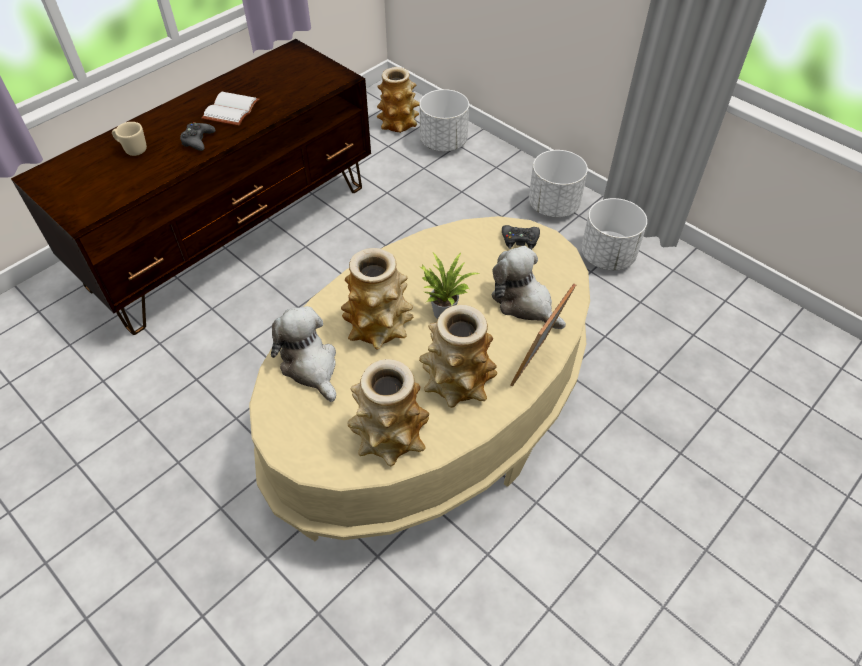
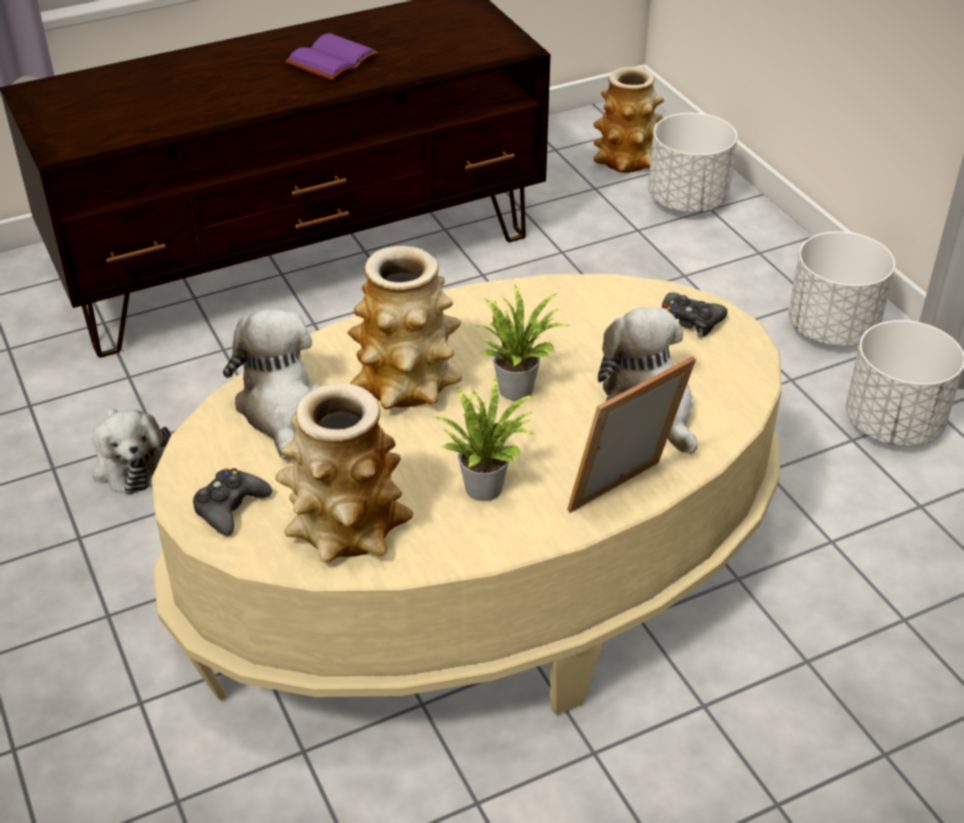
camera: 20 degrees right, 10 degrees down
(132, 149) = (172, 83): beige mug -> none
(188, 402) = (130, 463): none -> plush toy
(198, 140) = (266, 88): black game controller -> black game controller (230, 507)
(232, 111) = (333, 61): white book -> purple book
(457, 382) = (486, 485): vase -> potted plant

